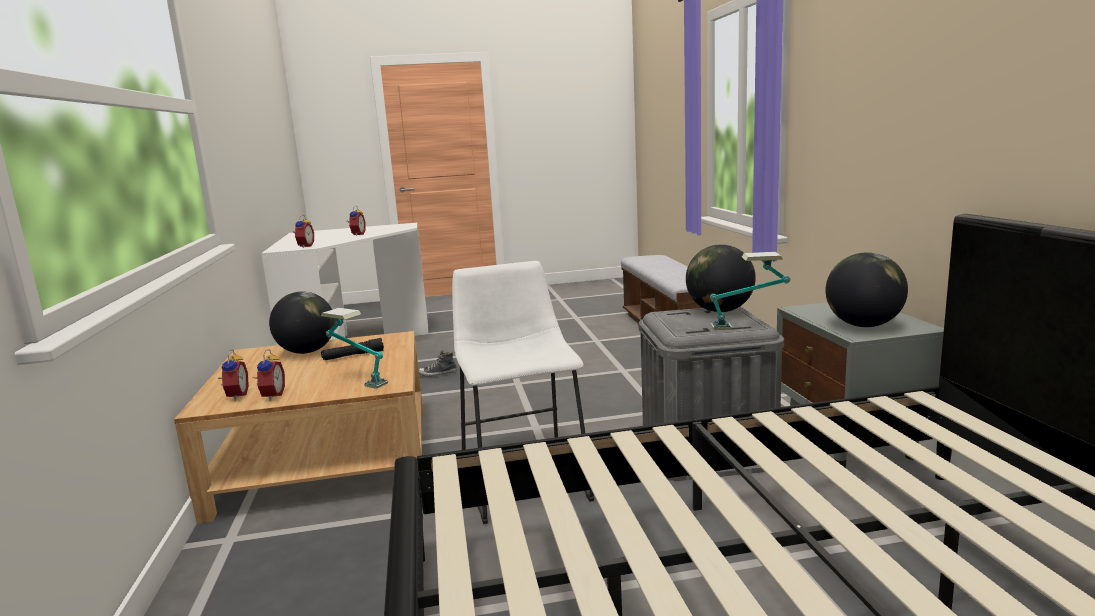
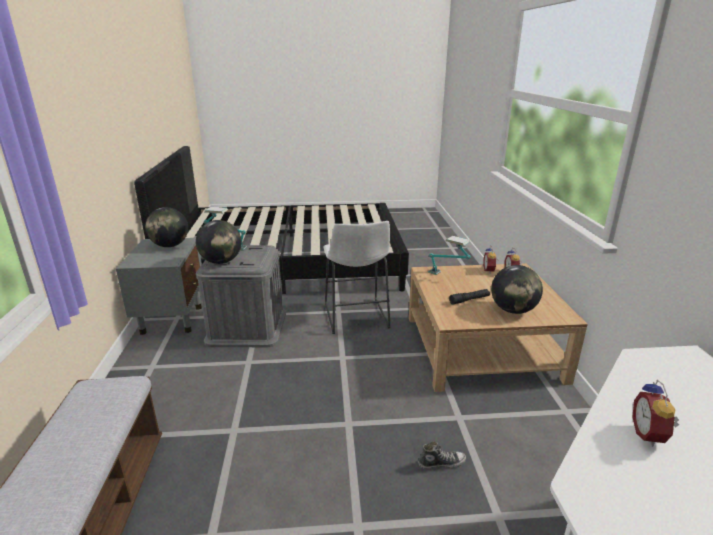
camera: 175 degrees left, 10 degrees up
(304, 246) = (659, 362): alarm clock -> none

